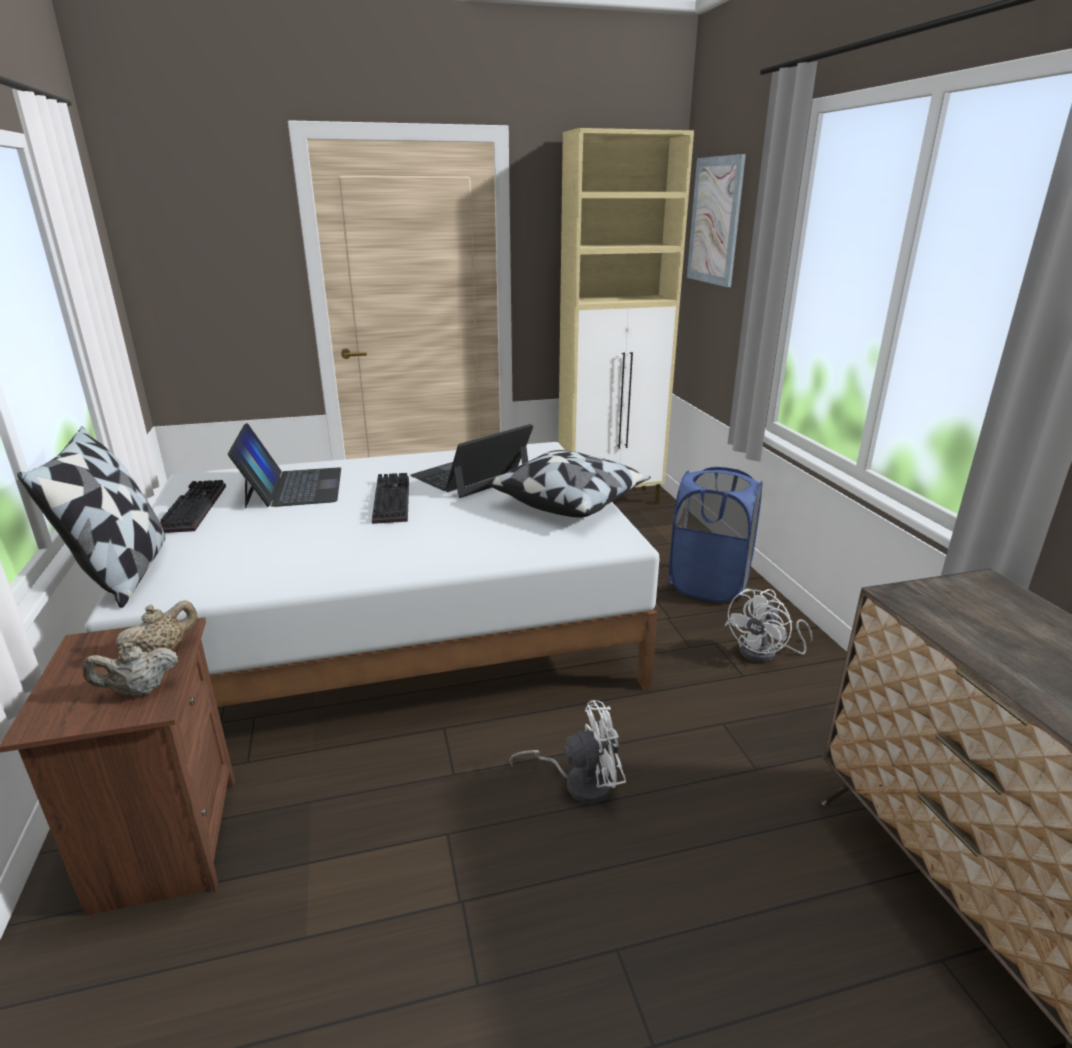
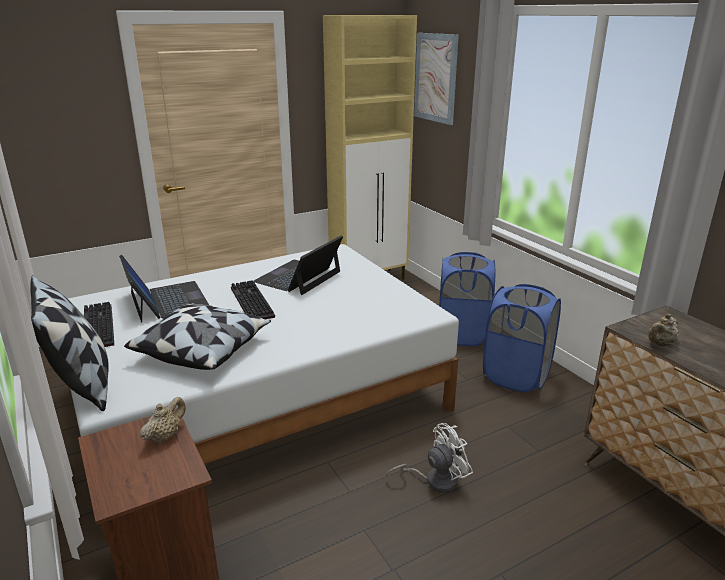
camera: 15 degrees left, 0 degrees up
(138, 691) = (170, 465): beige teapot -> beige teapot (660, 344)
(570, 501) = (380, 289): pillow -> pillow (203, 350)
(765, 653) = (516, 376): white fan -> blue laundry basket

